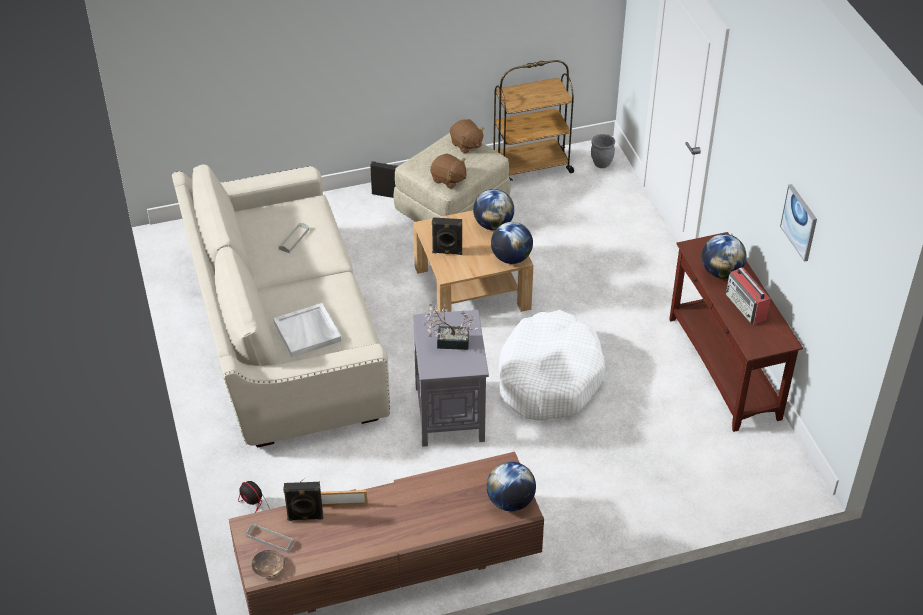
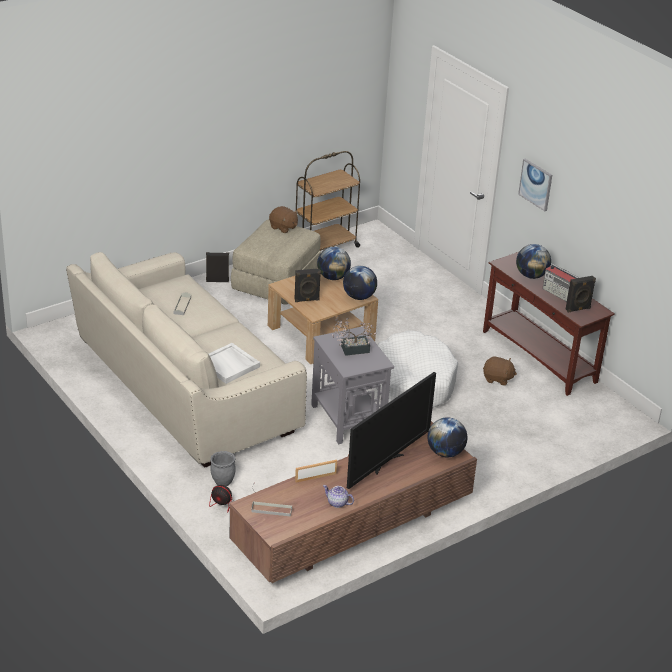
camera: 20 degrees left, 10 degrees down
(268, 568) = (281, 529): brown bowl -> none
(305, 517) = (291, 491): black speaker -> black speaker (578, 309)
(349, 546) = (337, 503): none -> teapot
(433, 501) = (386, 462): none -> television
(448, 180) = (282, 252): brown plush toy -> brown plush toy (497, 379)
(601, 164) = (378, 238): grey planter -> grey planter (223, 482)
(799, 222) = (601, 214): picture -> picture (536, 184)

